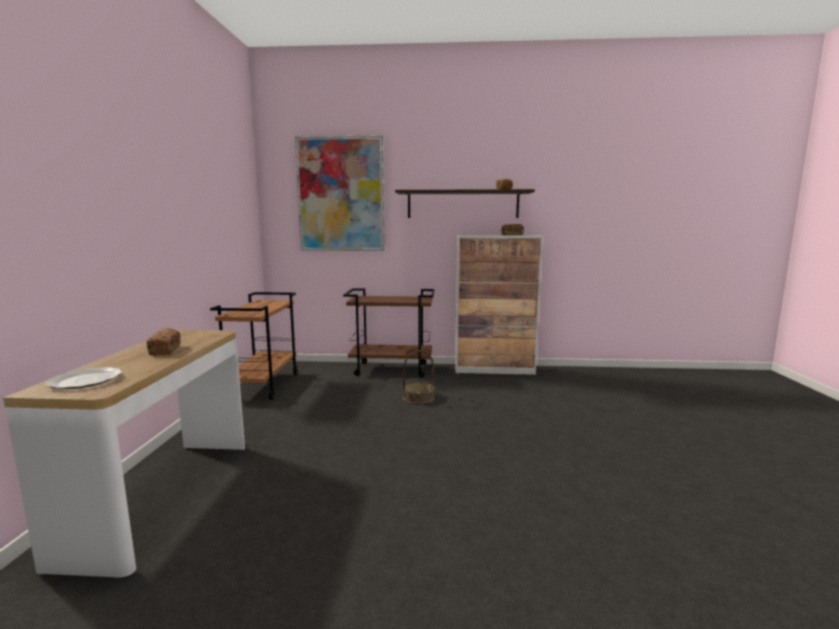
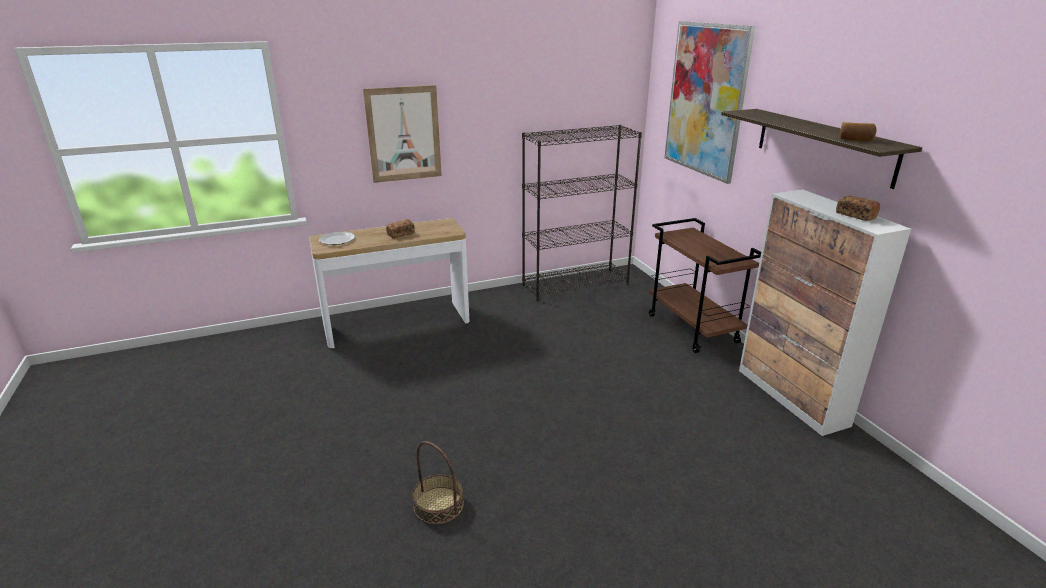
camera: 65 degrees right, 15 degrees up
(96, 220) = (404, 134): none -> picture
(263, 385) = (575, 284): brown cart -> black bookcase
(418, 397) = (635, 366): basket -> basket (438, 505)

